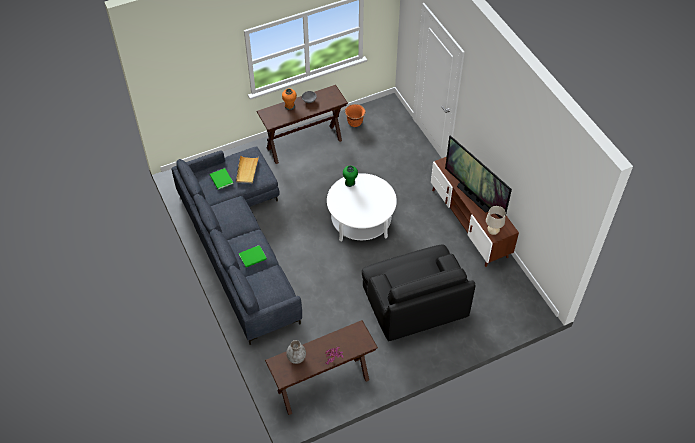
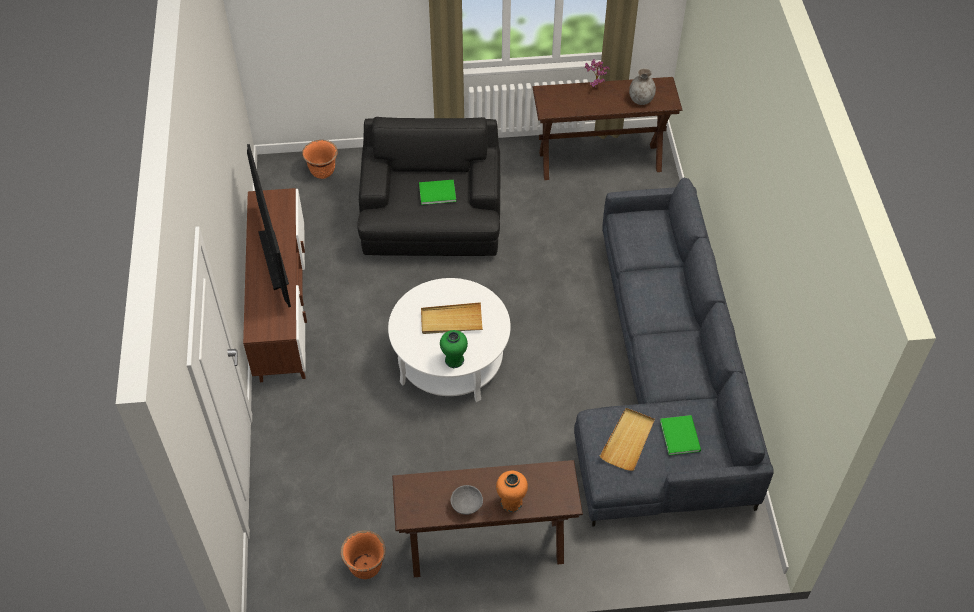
camera: 160 degrees left, 0 degrees up
(253, 257) = (657, 283): green book -> green book (436, 192)
(361, 202) = (451, 320): none -> beige tray
(493, 232) = (284, 202): beige table lamp -> none
(504, 316) = (323, 172): none -> orange planter

